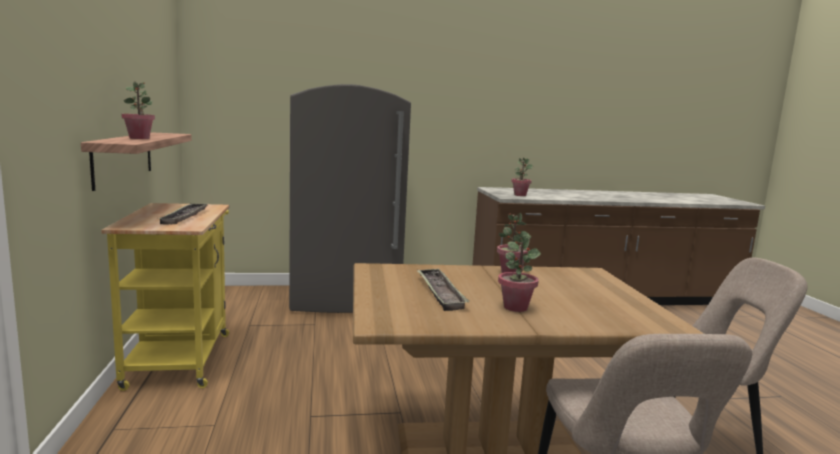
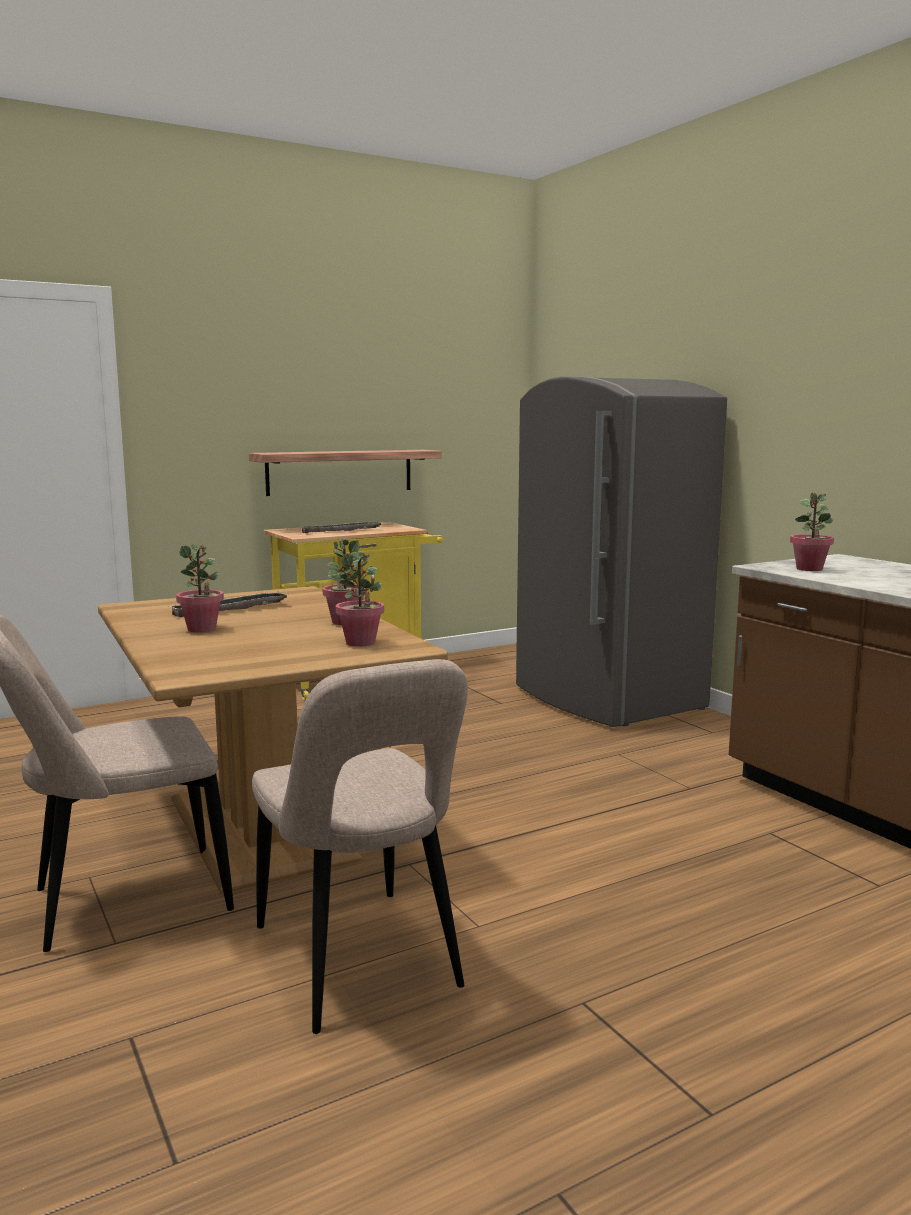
camera: 70 degrees right, 0 degrees up
(139, 138) = (326, 451): potted plant -> potted plant (361, 643)

